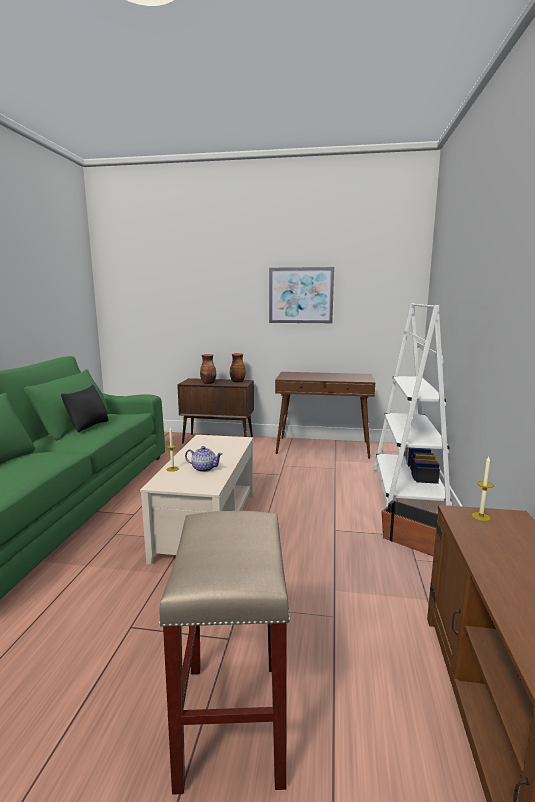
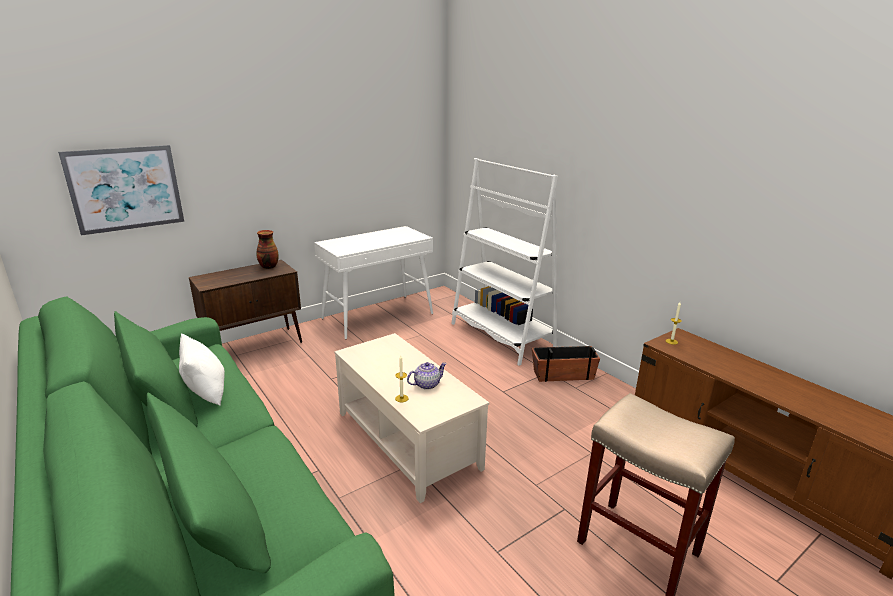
camera: 45 degrees left, 10 degrees up
(88, 426) = (206, 392): black pillow -> white pillow
(208, 383) = (238, 278): vase -> none
(301, 295) = (326, 147): picture -> picture (125, 189)
(323, 447) = (378, 316): brown console table -> white console table

